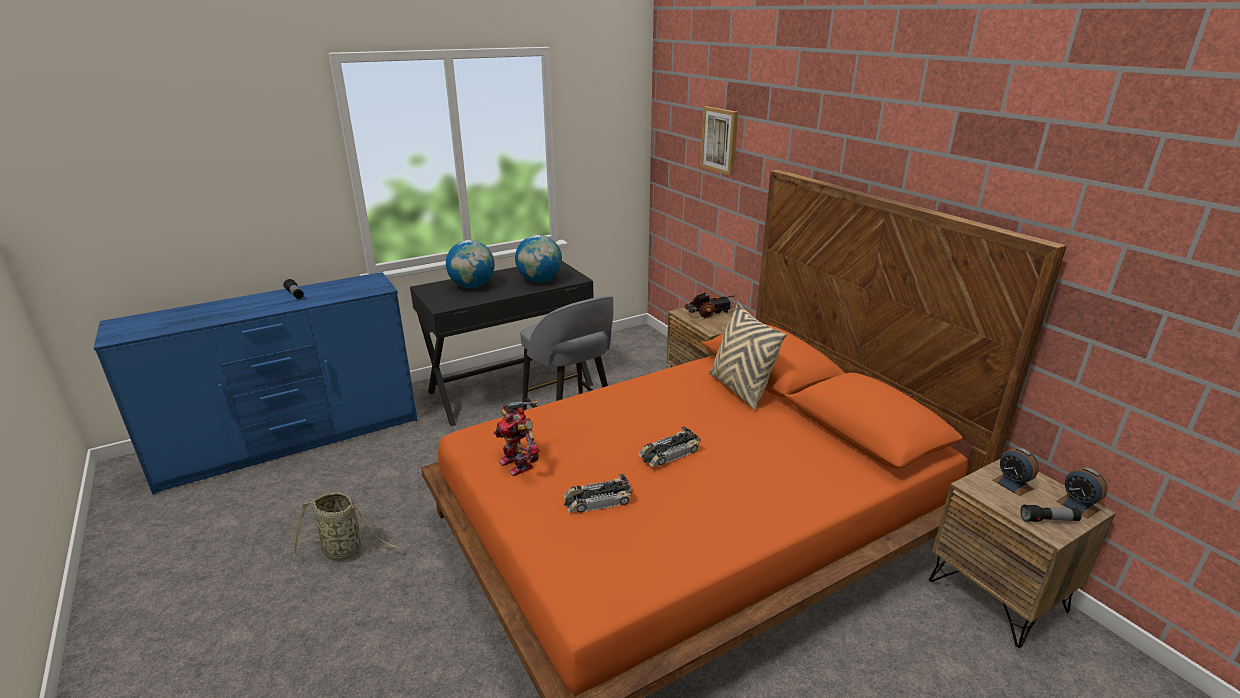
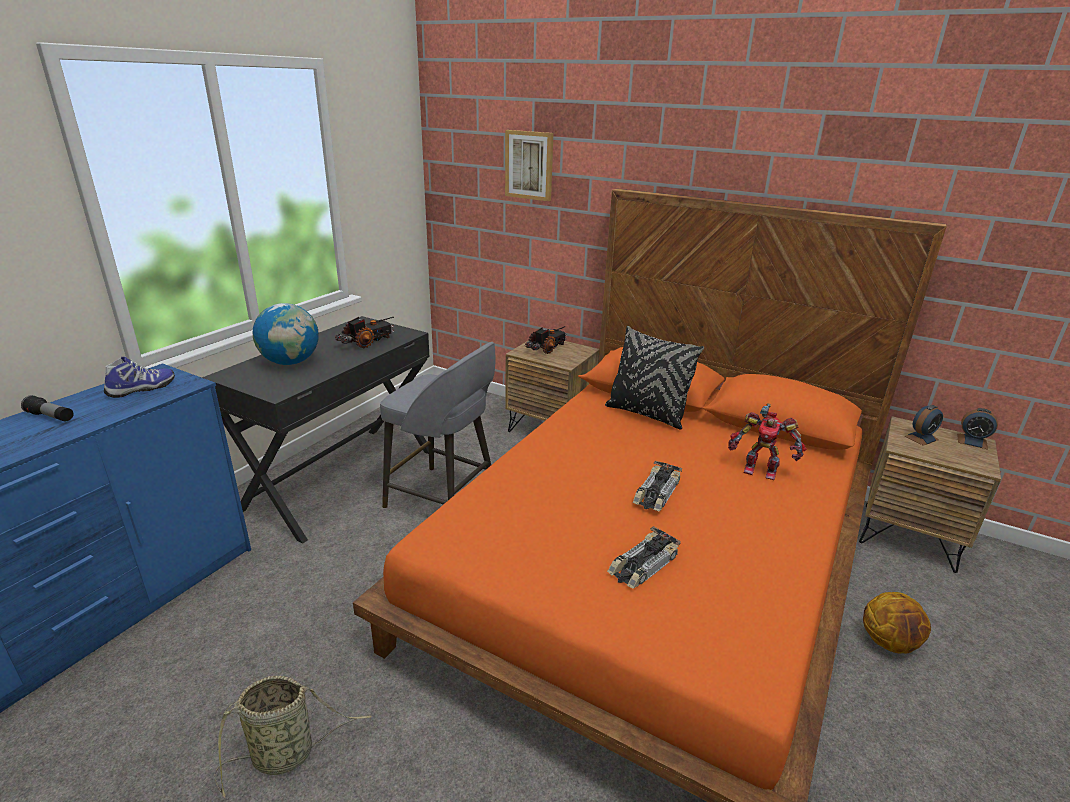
camera: 30 degrees left, 0 degrees up
(354, 287) = (142, 389): none -> shoe
(518, 463) = (521, 554): toy robot -> toy robot (760, 469)
(539, 280) = (367, 342): globe -> toy truck
(740, 389) = (646, 414): beige pillow -> black pillow
(860, 673) = (889, 643): none -> basketball
(1012, 484) = (921, 438): alarm clock -> alarm clock turned 60 degrees counterclockwise
(1048, 520) = (971, 458): flashlight -> none

